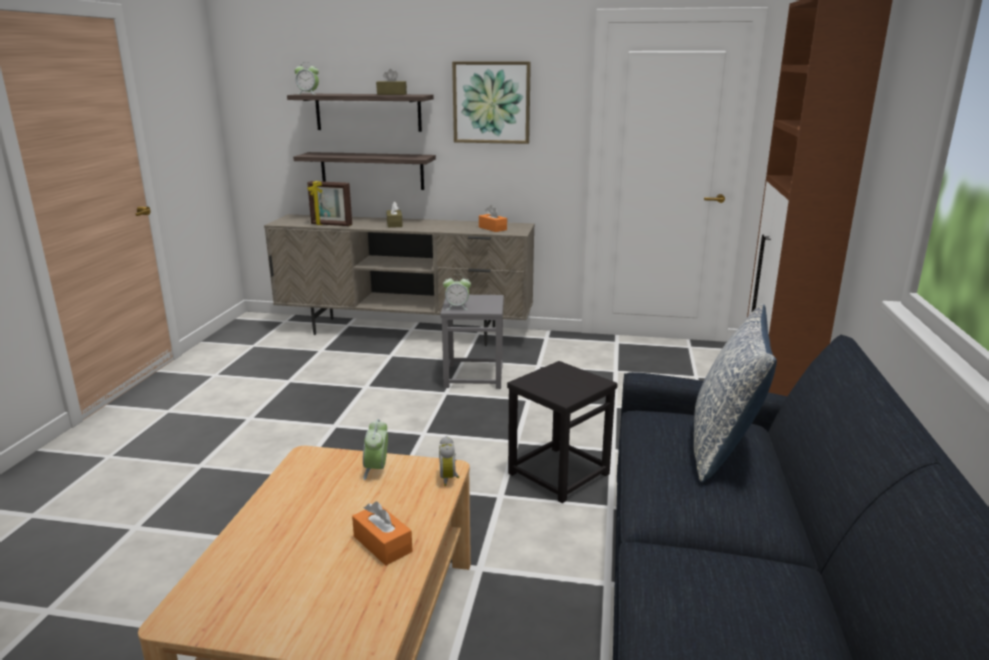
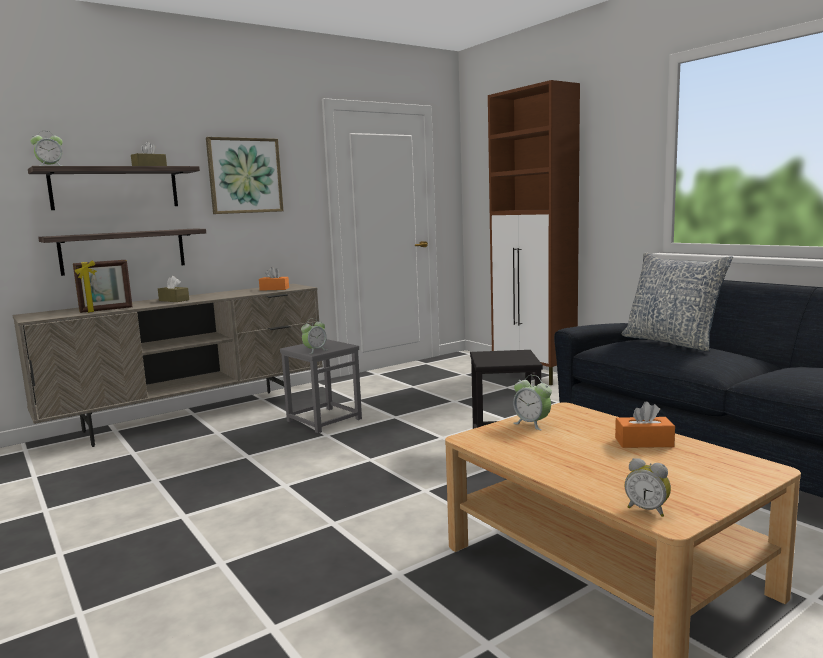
camera: 45 degrees left, 10 degrees down
(449, 478) = (580, 410): alarm clock -> alarm clock (647, 510)

